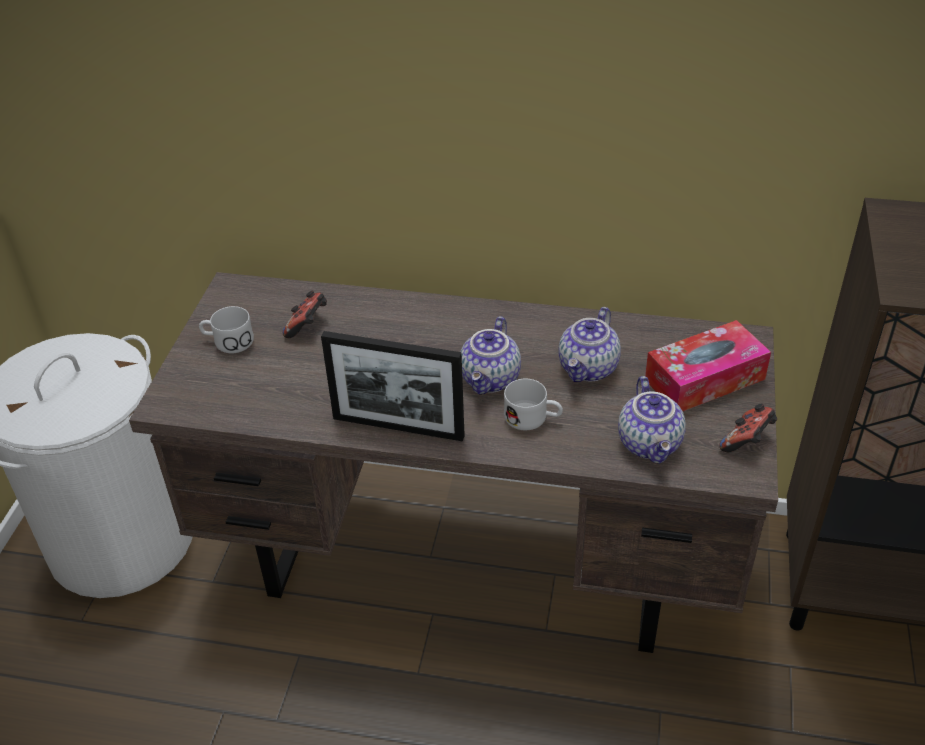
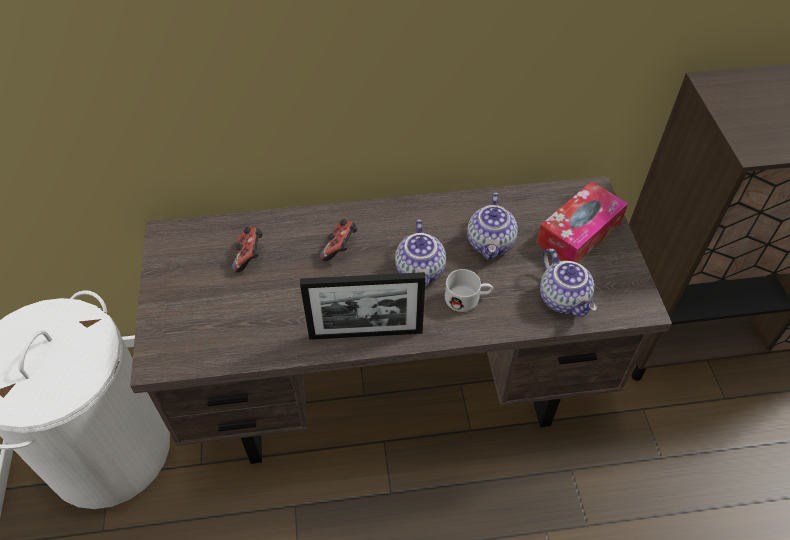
camera: 20 degrees left, 10 degrees up
(227, 342) = (186, 287): white mug -> none
(747, 441) = (631, 279): game controller -> game controller (340, 248)

